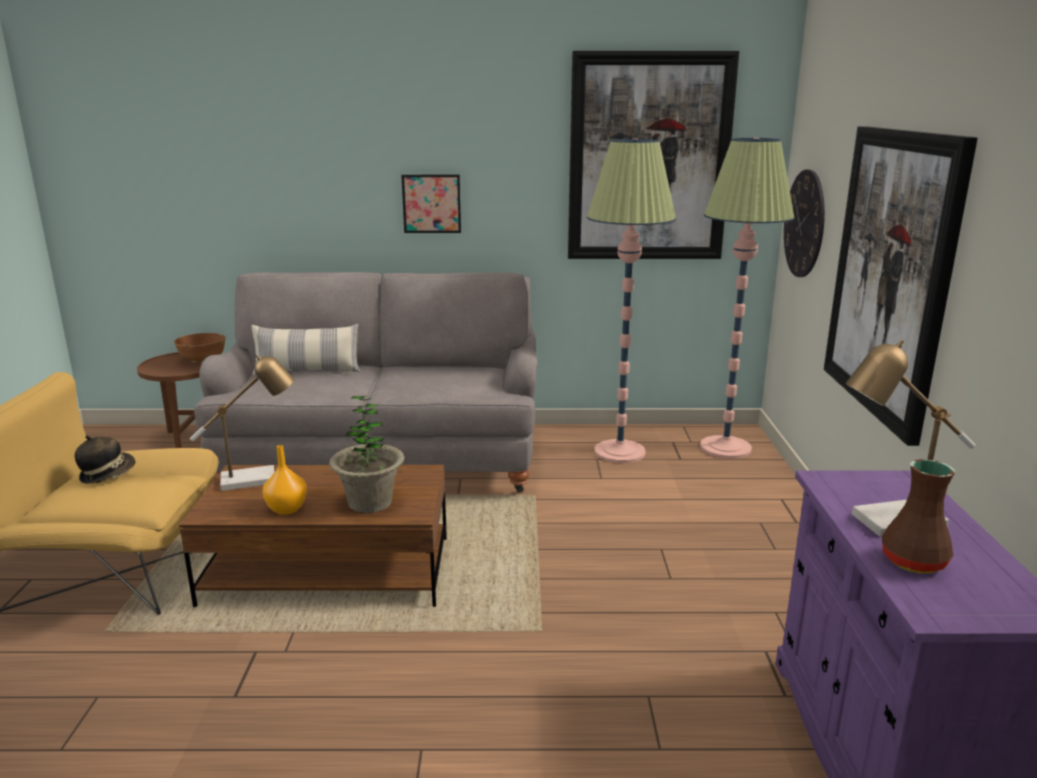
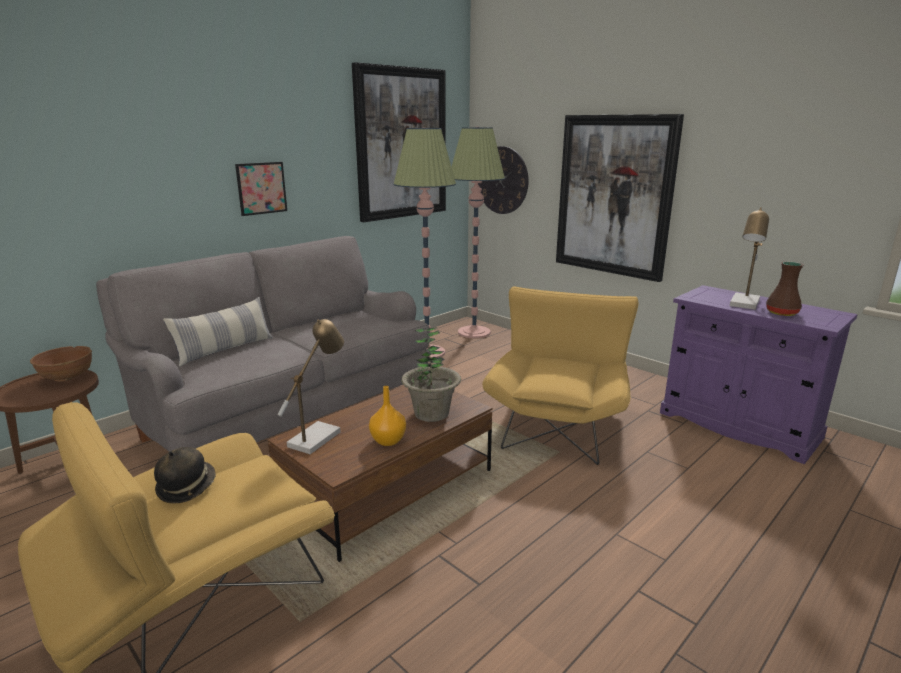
camera: 45 degrees left, 0 degrees up
(610, 600) = (559, 422): none -> yellow armchair

